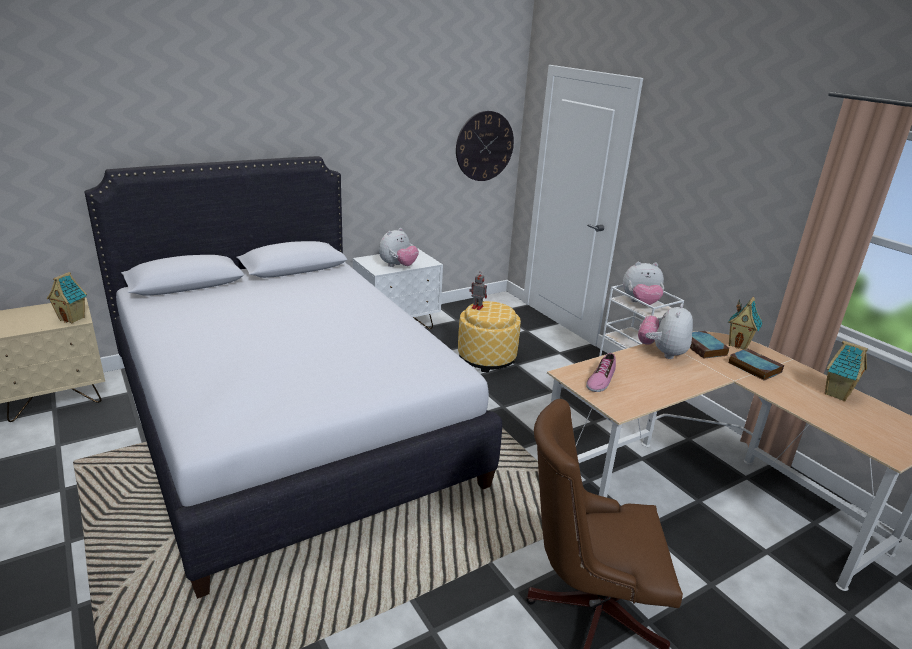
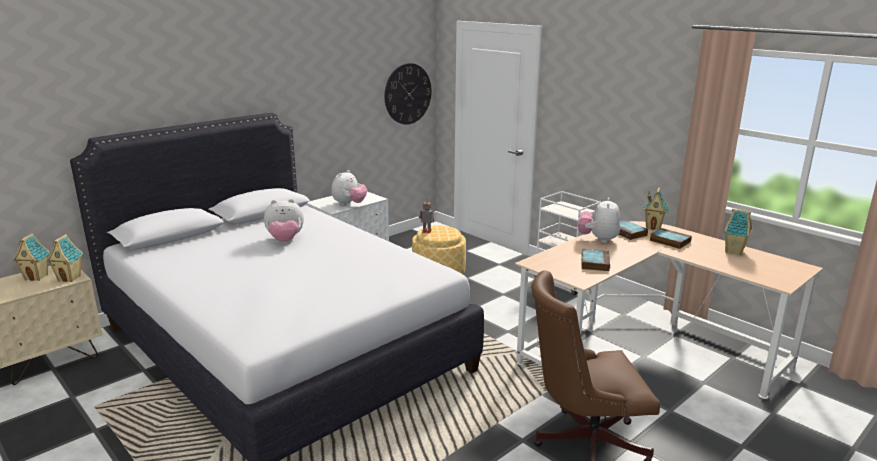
camera: 10 degrees left, 5 degrees down
(43, 313) = (37, 277): none -> toy house
(600, 379) = (558, 263): shoe -> none
(640, 303) = (566, 209): plush toy -> plush toy (285, 240)
(646, 385) = (594, 262): none -> book

